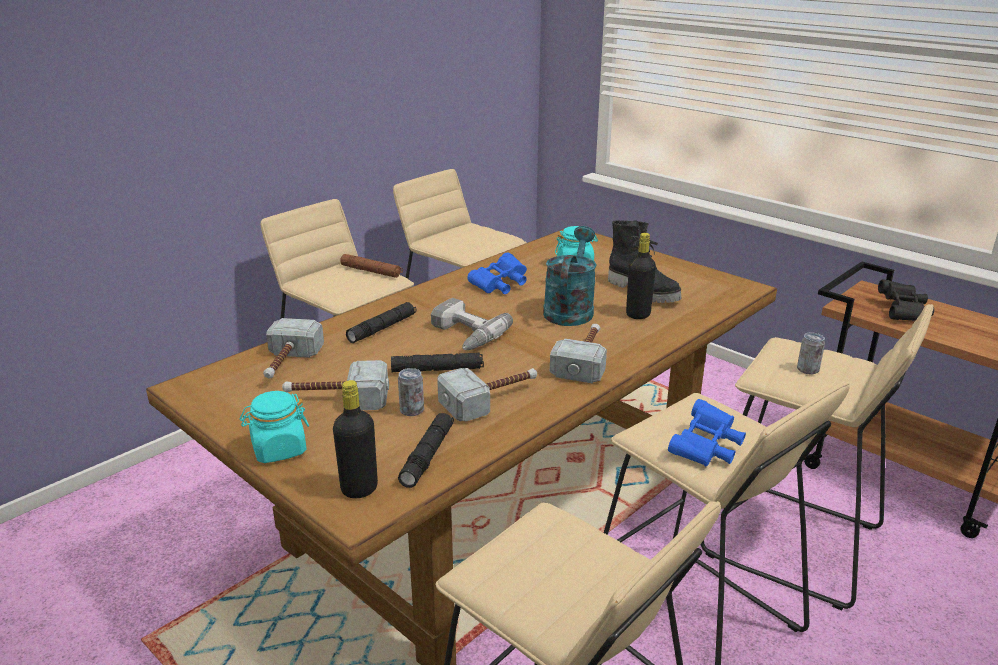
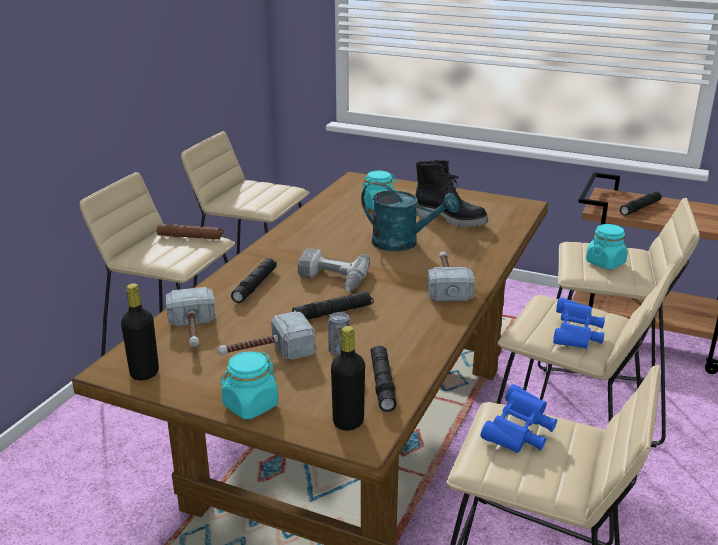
camera: 20 degrees left, 0 degrees up
(491, 399) = (398, 328): hammer -> none
(500, 286) = (329, 232): blue binoculars -> blue binoculars (519, 434)
(570, 309) = (403, 243): turquoise watering can -> turquoise watering can turned 120 degrees clockwise
(638, 314) = (460, 239): black bottle -> black bottle (144, 373)
(807, 369) = (605, 263): can -> turquoise jar
(903, 312) = (640, 208): black binoculars -> black flashlight

